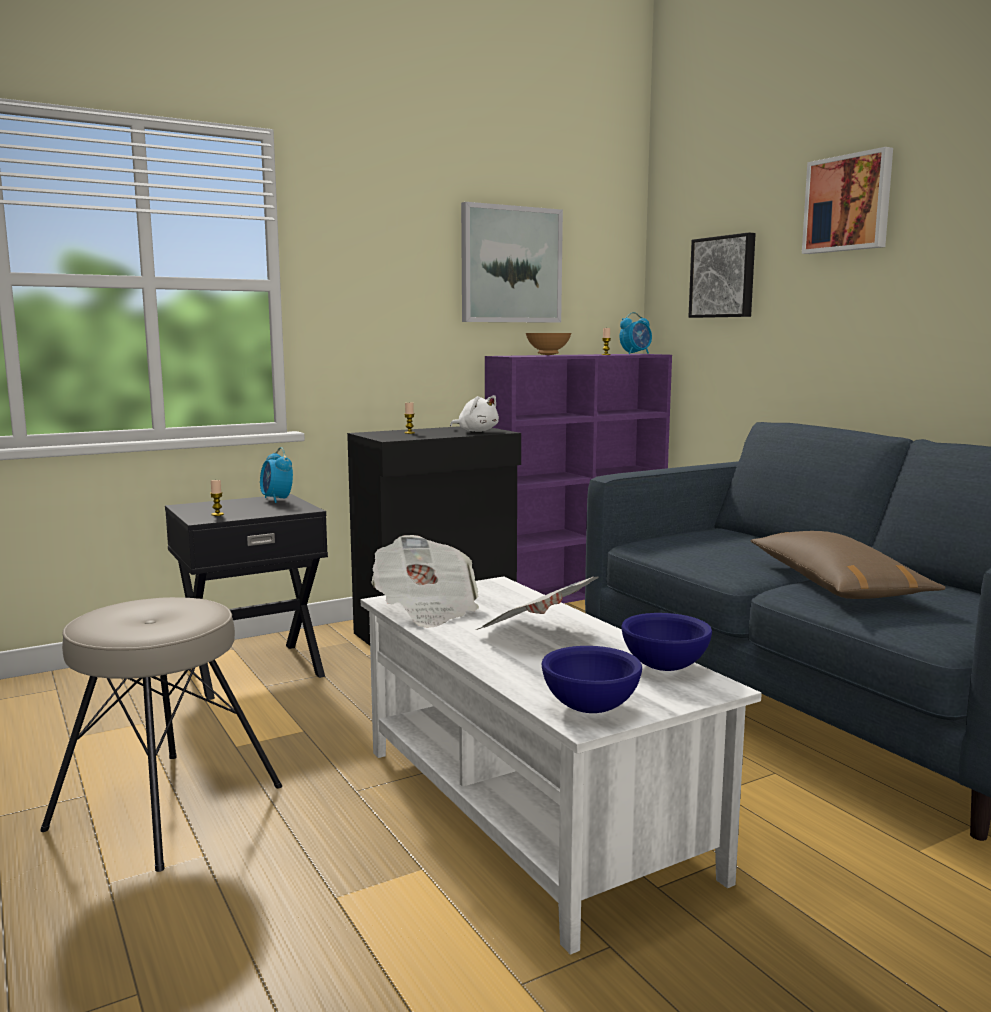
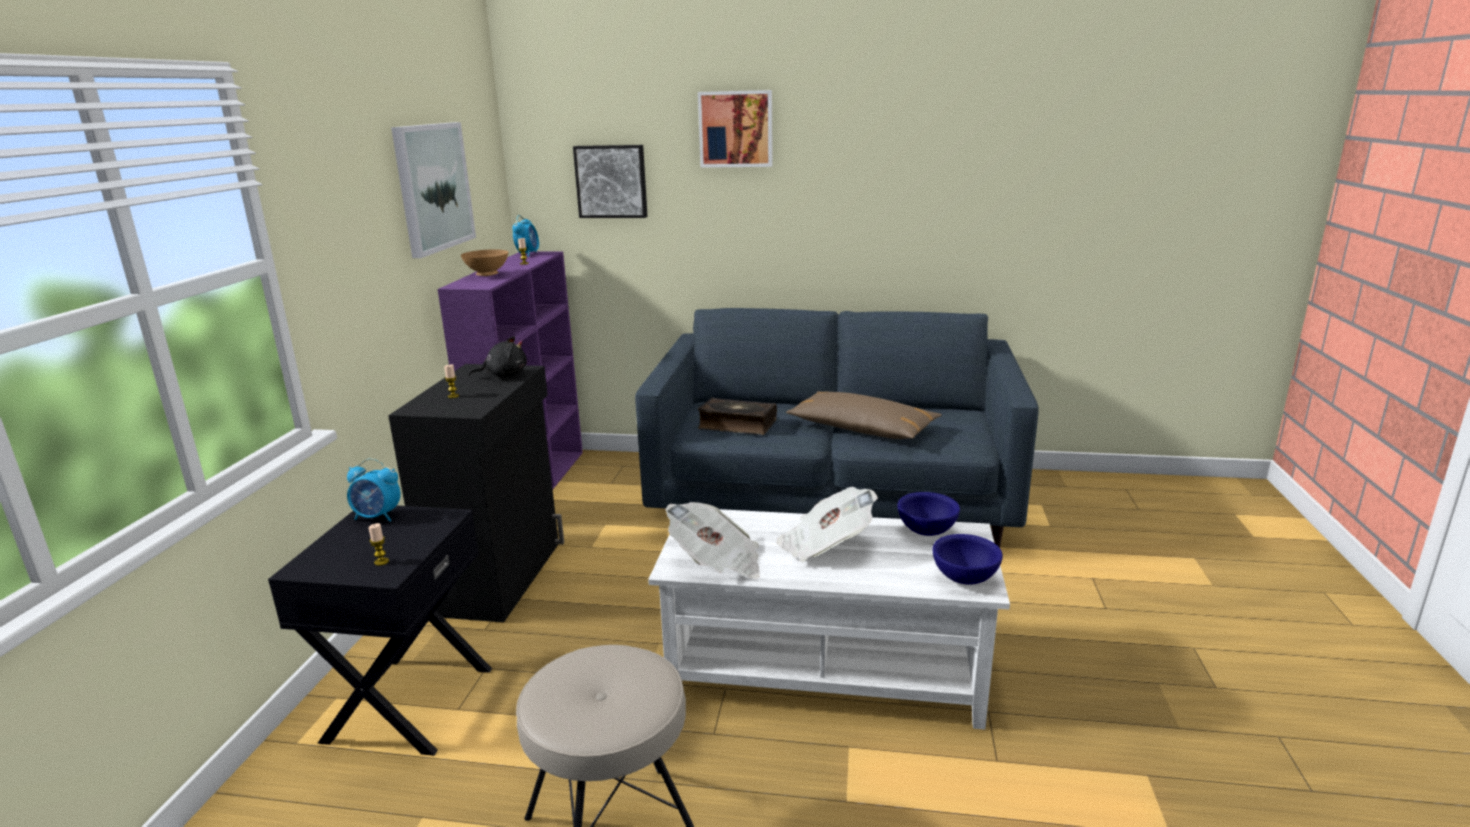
camera: 50 degrees left, 10 degrees up
(476, 431) = (504, 375): white plush toy -> black plush toy
(703, 547) = (737, 425): none -> book

